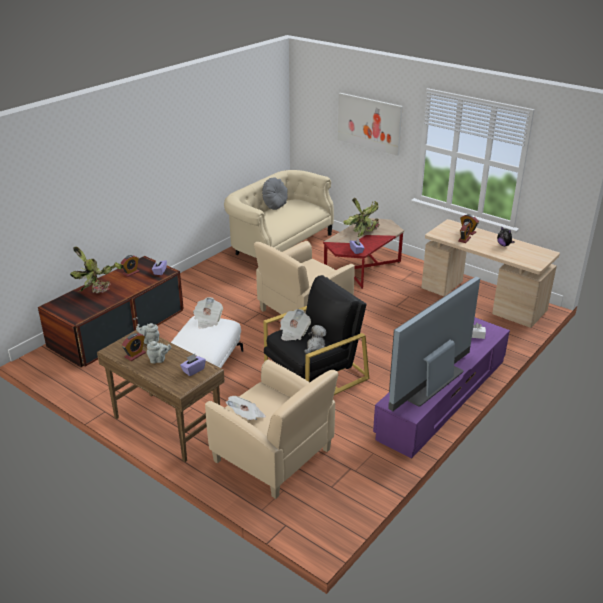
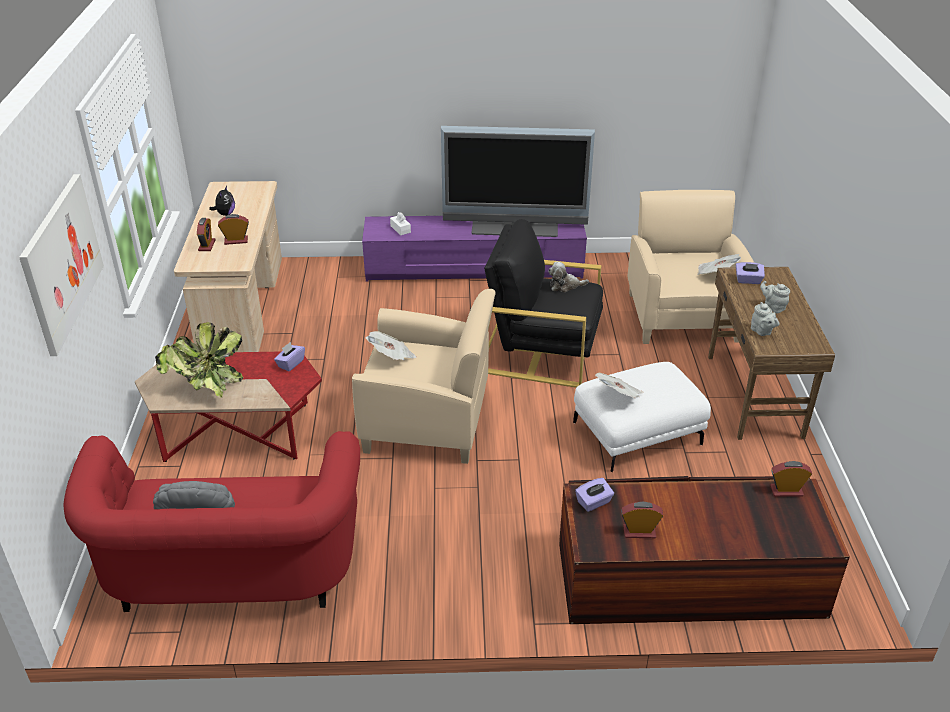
camera: 130 degrees left, 5 degrees up
(100, 289) = (720, 528): potted plant -> none
(135, 355) = (794, 326): alarm clock -> alarm clock (786, 491)
(278, 245) = (232, 572): beige sofa -> red sofa
(293, 333) = (564, 306): newspaper -> newspaper (392, 357)

